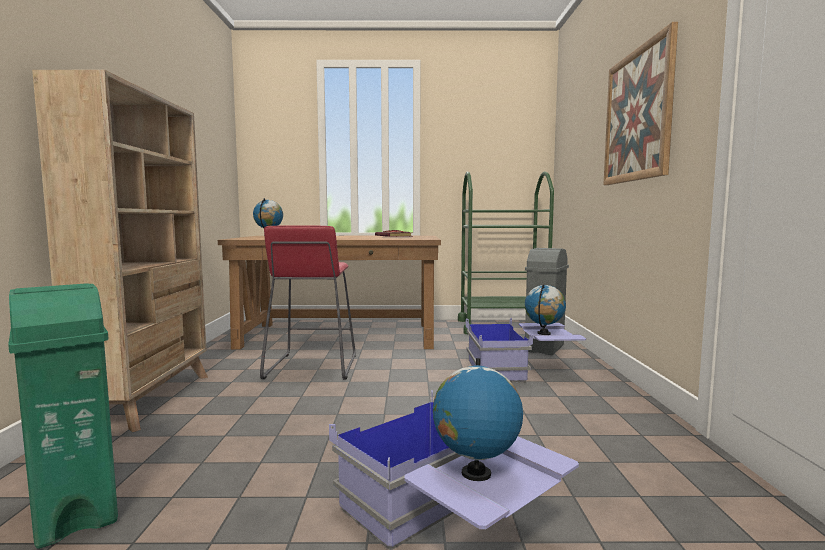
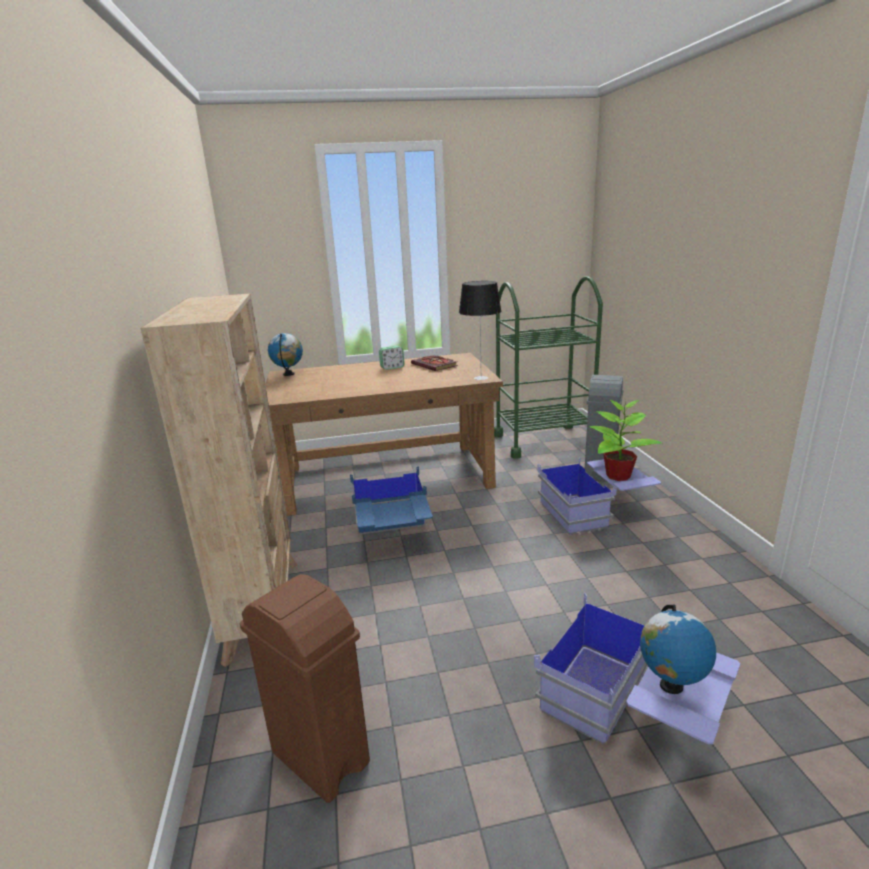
camera: 10 degrees left, 15 degrees up
(75, 509) = (320, 756): green trash can -> brown trash can
(312, 366) = (392, 533): red stool -> blue storage box
(356, 236) = (392, 367): none -> alarm clock
(424, 238) = (481, 378): none -> table lamp
(544, 333) = (617, 475): globe -> potted plant
(637, 115) = (719, 263): picture -> none

